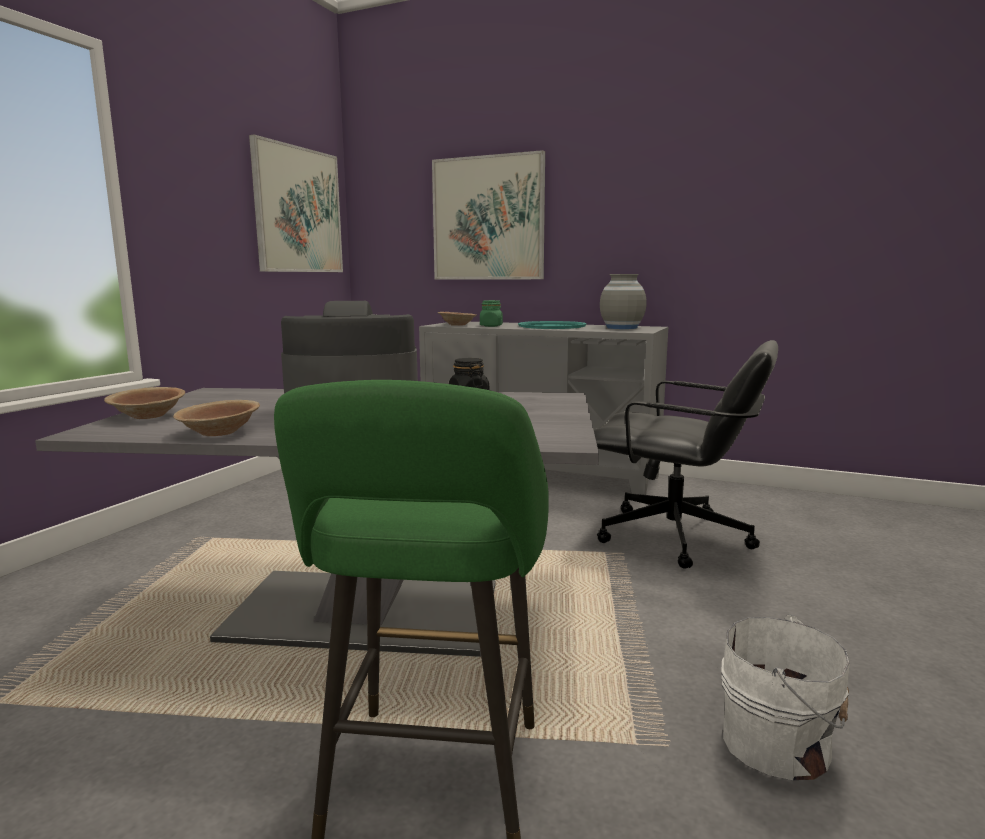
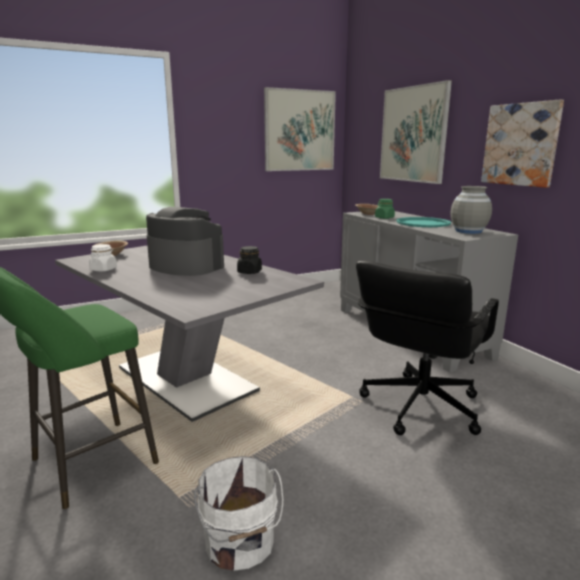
camera: 40 degrees right, 5 degrees up
(219, 432) = (104, 269): brown bowl -> white jar
(654, 226) = (520, 144): none -> picture
(675, 538) = (419, 406): black office chair -> black office chair turned 60 degrees clockwise

